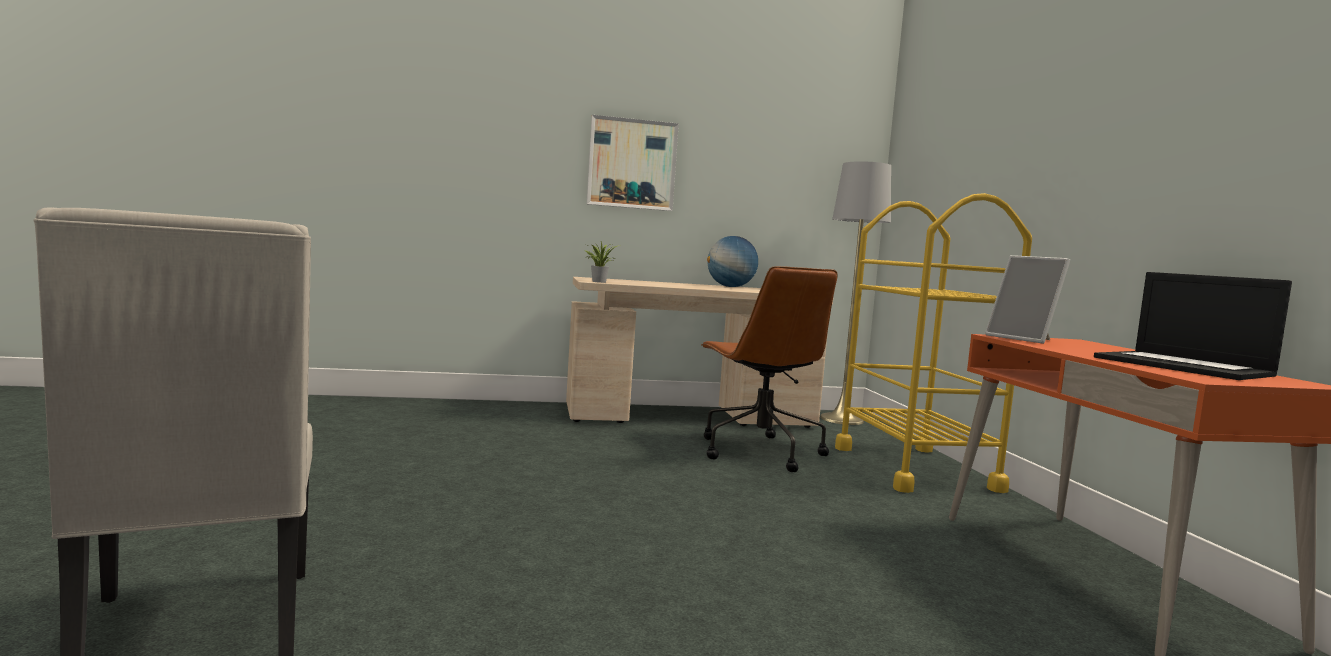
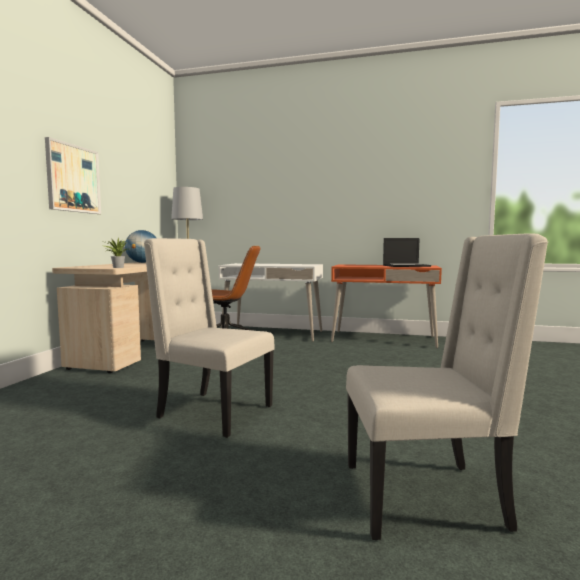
camera: 65 degrees left, 0 degrees up
(469, 482) = (212, 412): none -> beige chair
(914, 468) = (272, 333): yellow cart -> white desk
(1024, 339) = (346, 265): picture frame -> none

